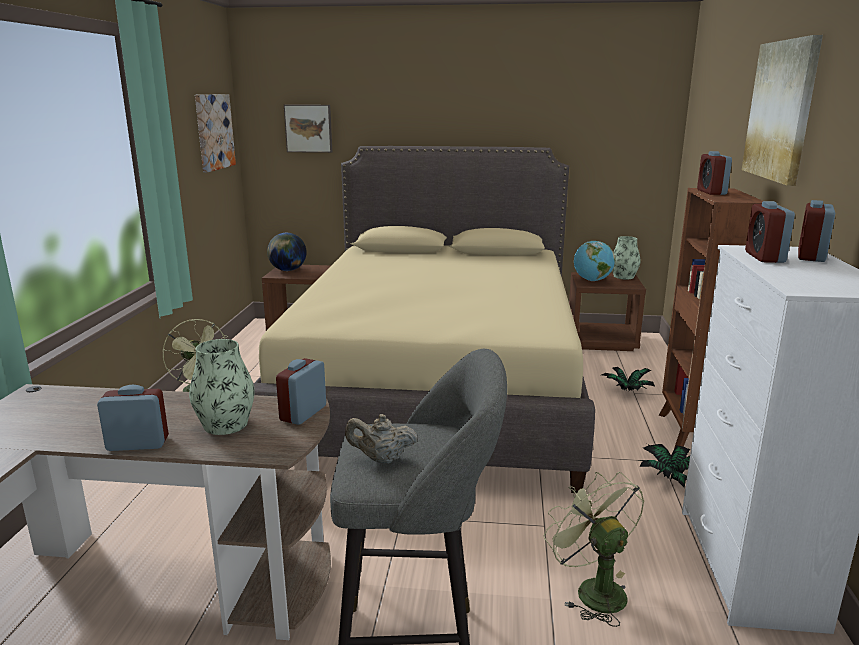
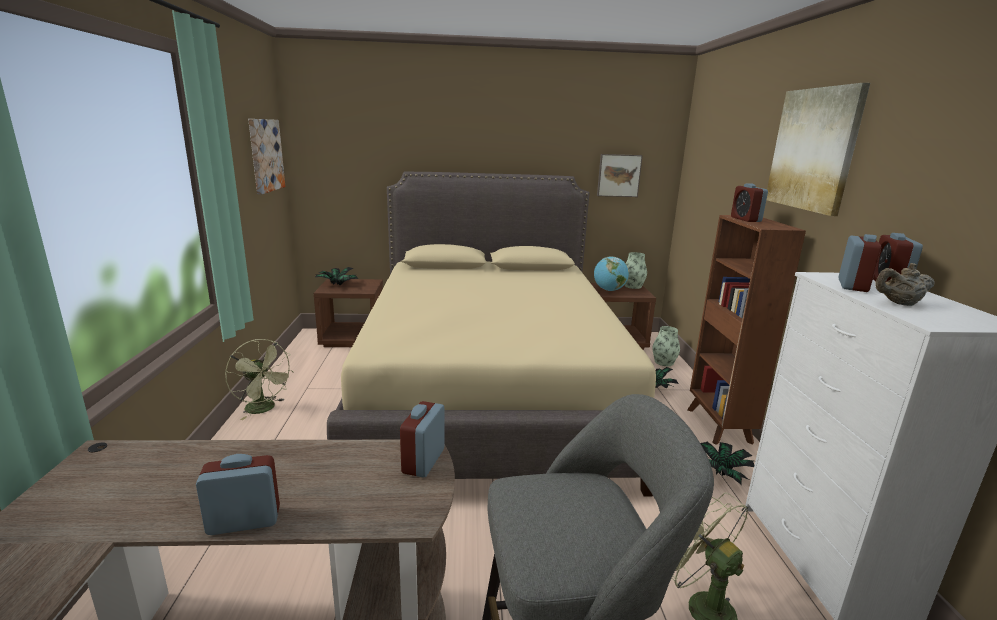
camera: 10 degrees left, 0 degrees up
(226, 424) = (342, 483): vase -> vase (664, 362)
(288, 270) = (336, 285): globe -> potted plant
(309, 128) = (355, 154): picture -> picture (618, 175)
(381, 459) = (553, 532): beige teapot -> beige teapot (899, 303)
(764, 257) = (852, 285): alarm clock -> alarm clock turned 150 degrees counterclockwise

